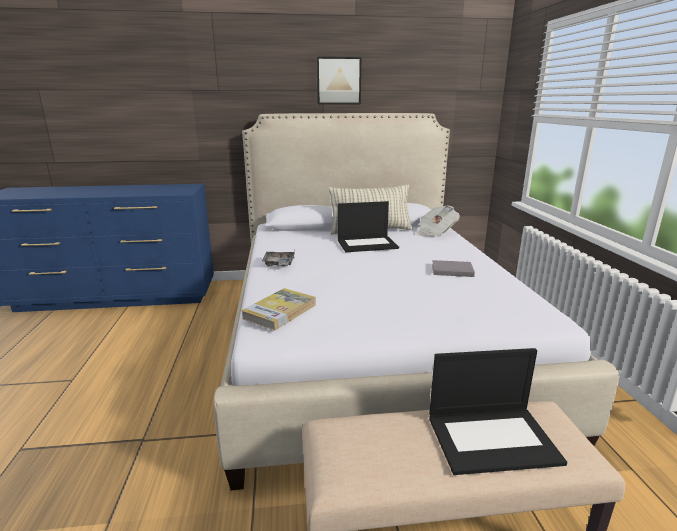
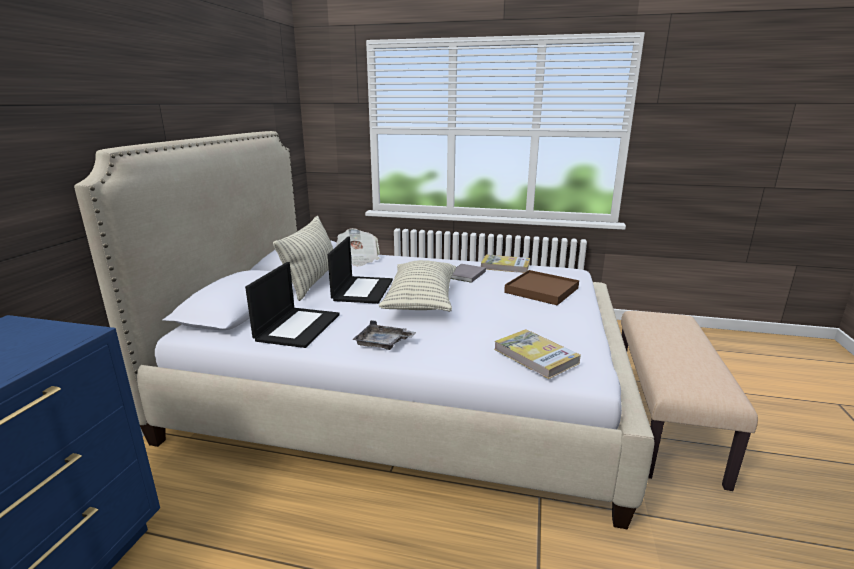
camera: 70 degrees left, 0 degrees up
(338, 81) = (177, 90): picture -> none
(364, 263) = (421, 301): none -> pillow
(452, 306) = (541, 290): none -> brown tray
(493, 438) = (676, 334): laptop -> laptop (298, 327)
(507, 284) = (505, 266): none -> book

